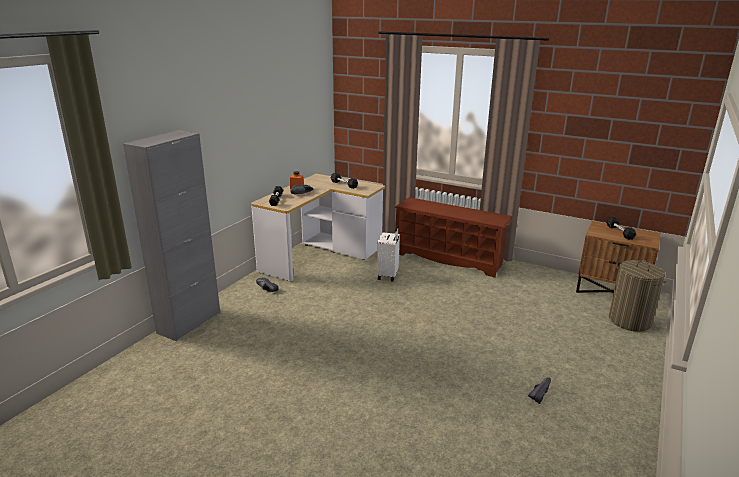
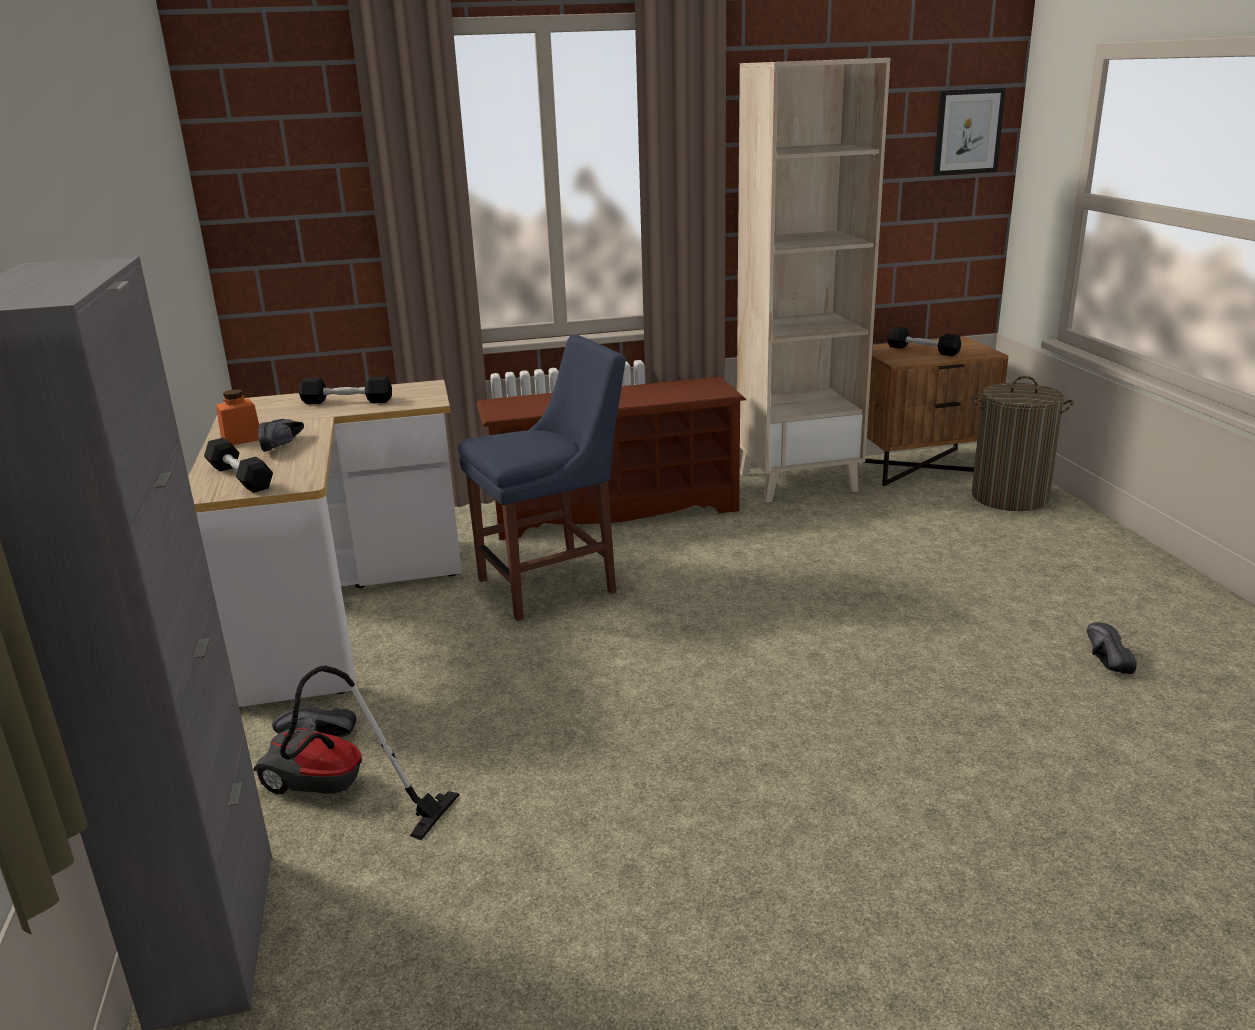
camera: 40 degrees left, 0 degrees up
(251, 305) = (336, 794): none -> vacuum cleaner
(388, 275) = (553, 584): white suitcase -> blue chair
(540, 276) = (798, 481): none -> beige bookcase
(676, 125) = (968, 132): none -> picture

